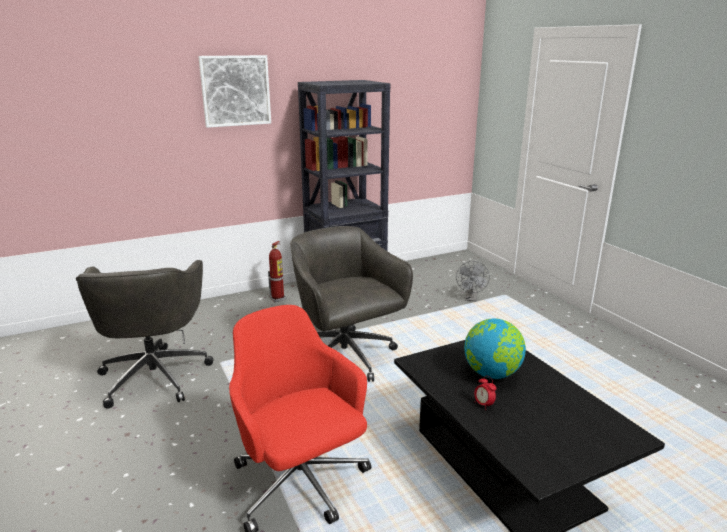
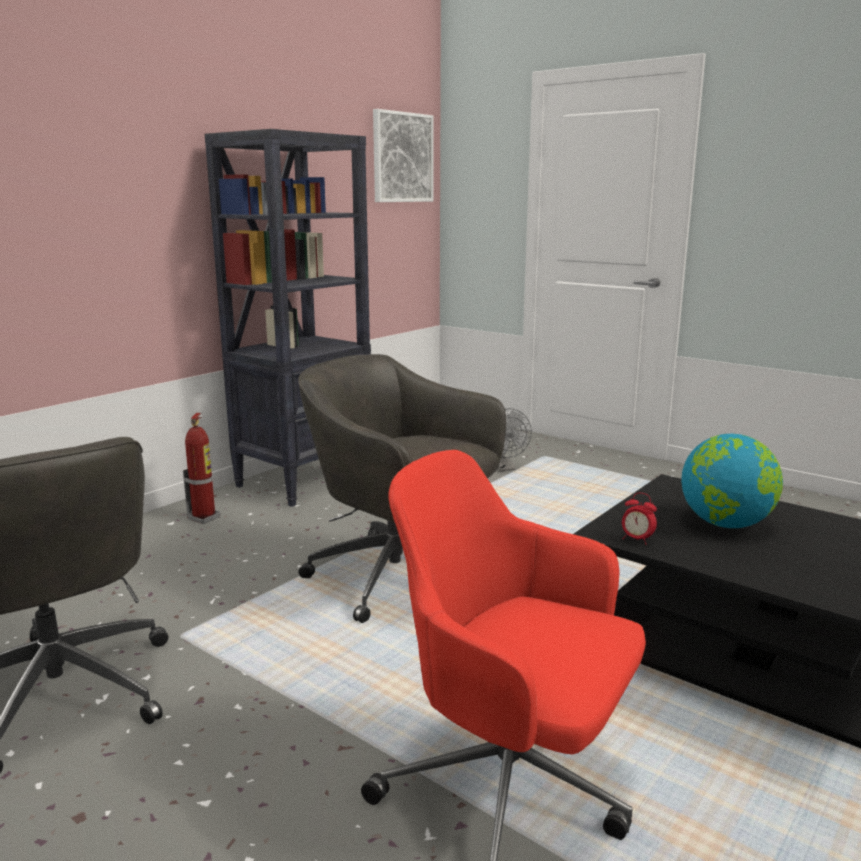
camera: 25 degrees left, 5 degrees down
(235, 91) = (100, 141): picture -> picture (402, 157)
(483, 405) = (769, 563): alarm clock -> alarm clock (636, 540)

